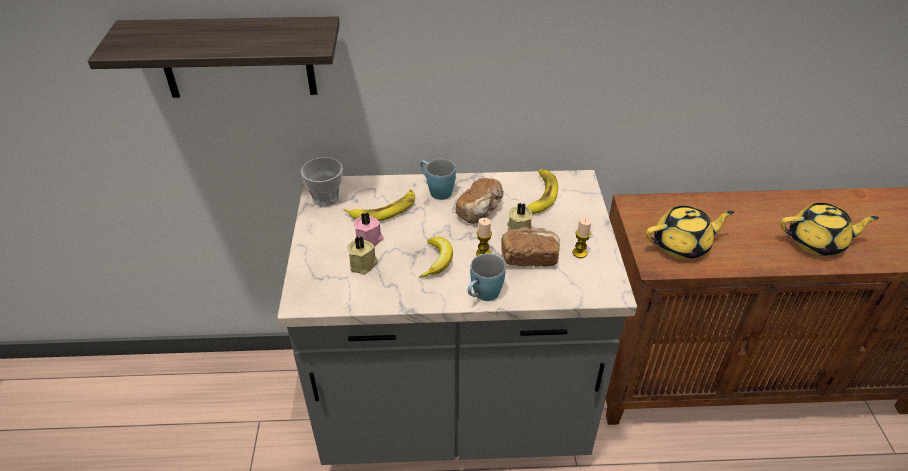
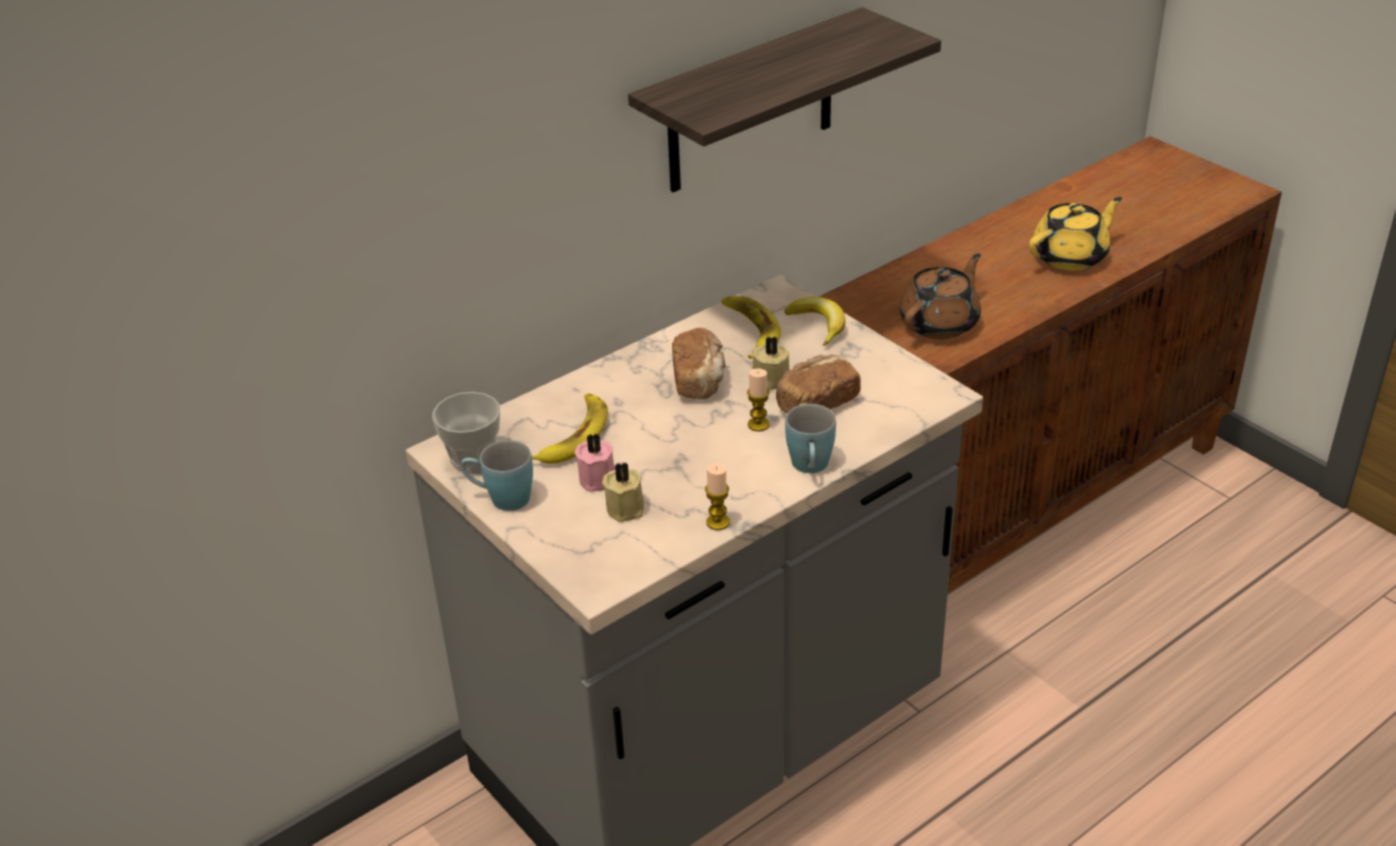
camera: 35 degrees left, 5 degrees down
(237, 58) = (291, 286): shelf -> shelf (751, 103)
(436, 190) = (614, 383): blue mug -> blue mug (501, 498)
(437, 260) = (713, 458): banana -> banana (818, 325)
(579, 253) = (866, 371): candle -> candle (718, 522)
(682, 245) = (940, 323): yellow teapot -> brown teapot

